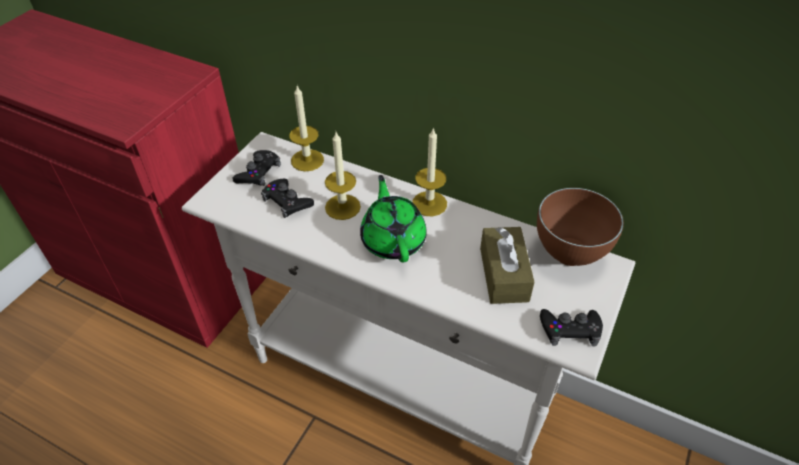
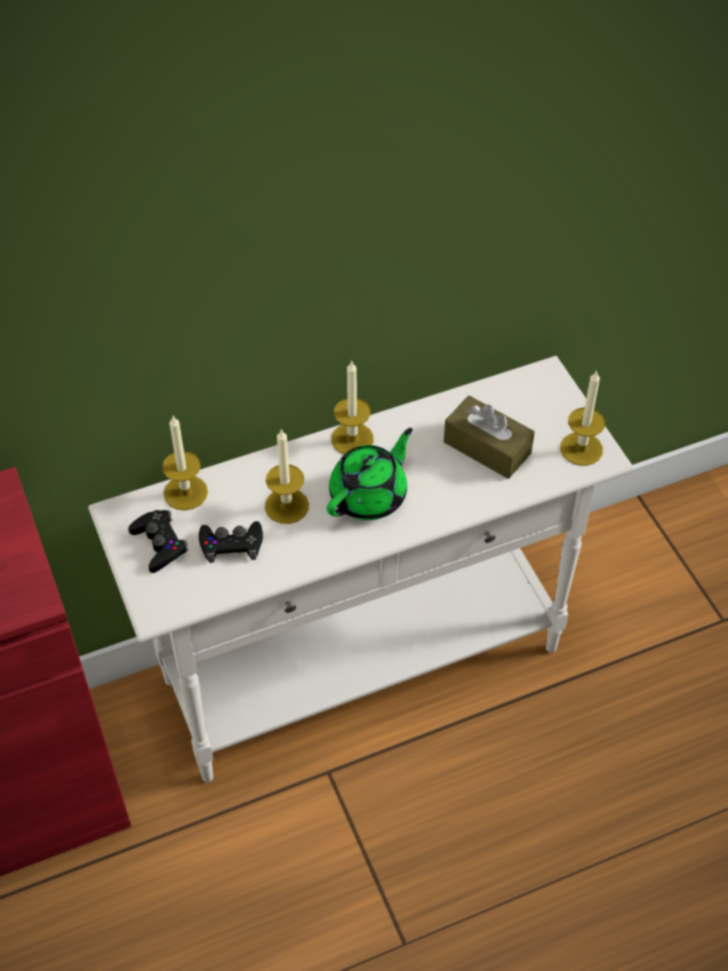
camera: 50 degrees left, 5 degrees up
(393, 240) = (369, 495): green teapot -> green teapot turned 105 degrees clockwise
(570, 257) = (512, 391): brown bowl -> none
(570, 330) = (581, 449): black game controller -> candle

